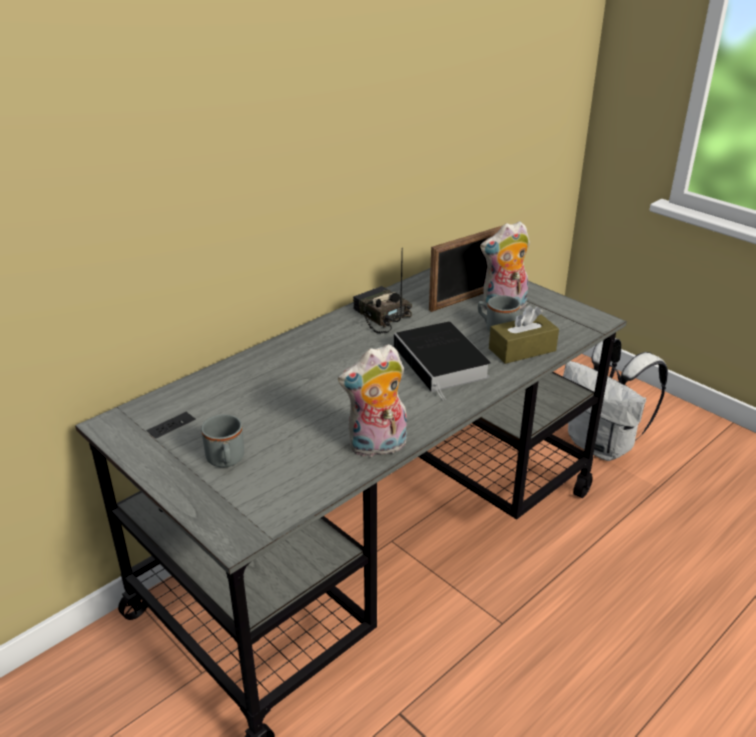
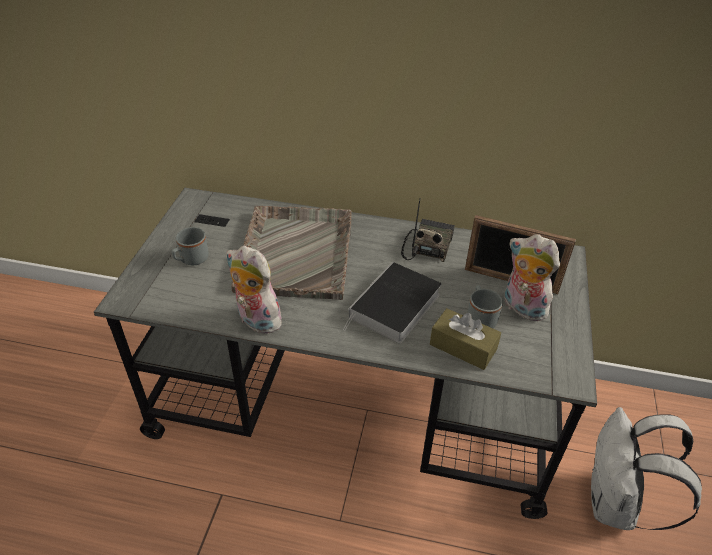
camera: 55 degrees right, 10 degrees up
(300, 387) = (296, 252): none -> grey tray

